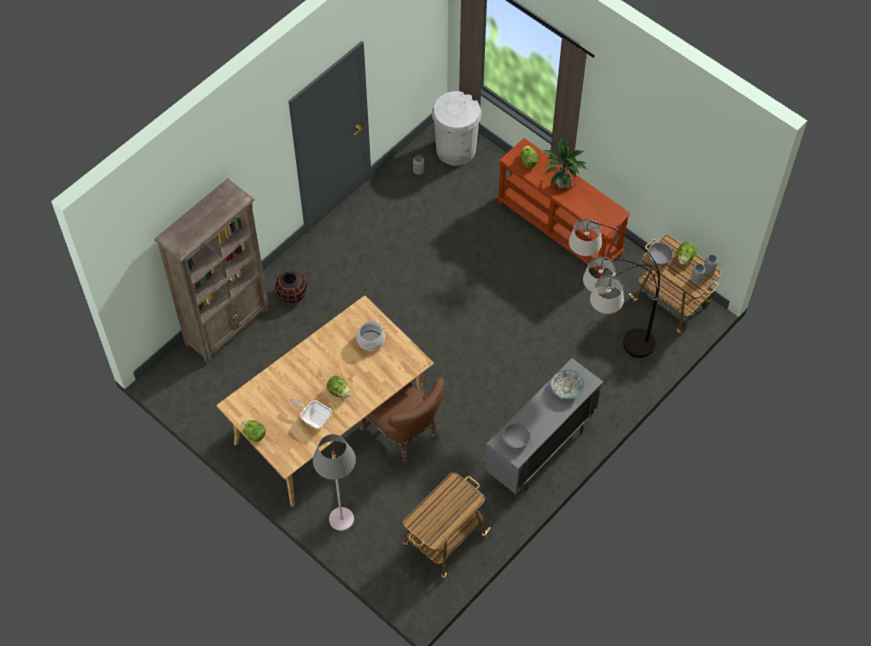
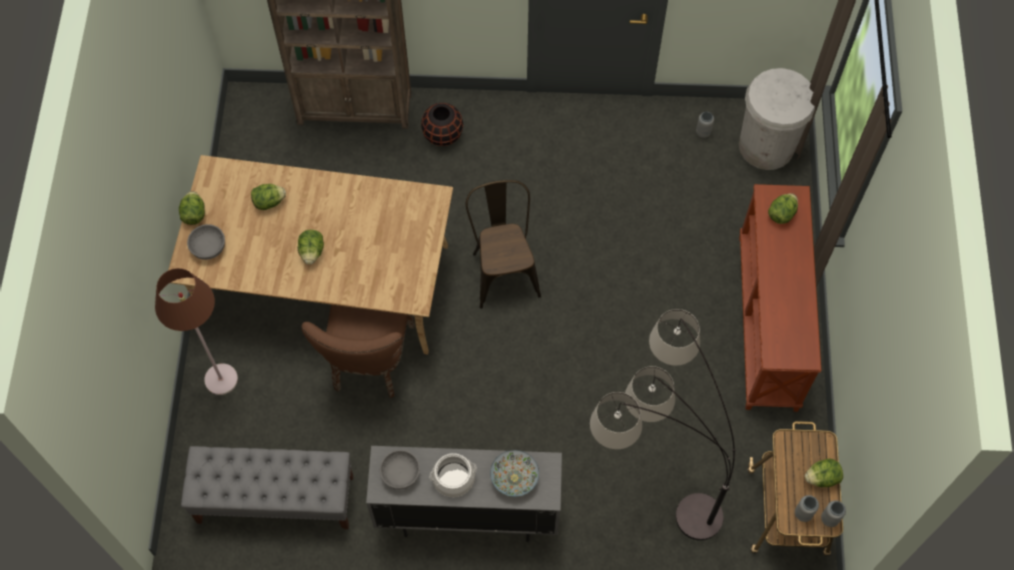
camera: 50 degrees right, 5 degrees up
(284, 391) = (269, 202): none -> lettuce
(314, 418) = (260, 254): frying pan -> none
(341, 519) = (221, 379): grey floor lamp -> brown floor lamp
(371, 340) = (401, 235): cooking pot -> cooking pot (453, 479)
(409, 327) = (503, 269): none -> brown chair
(444, 541) = (275, 499): cart -> grey bench
(561, 184) = (786, 270): potted plant -> none
(658, 258) = (792, 449): grey bowl -> grey bowl (208, 247)

